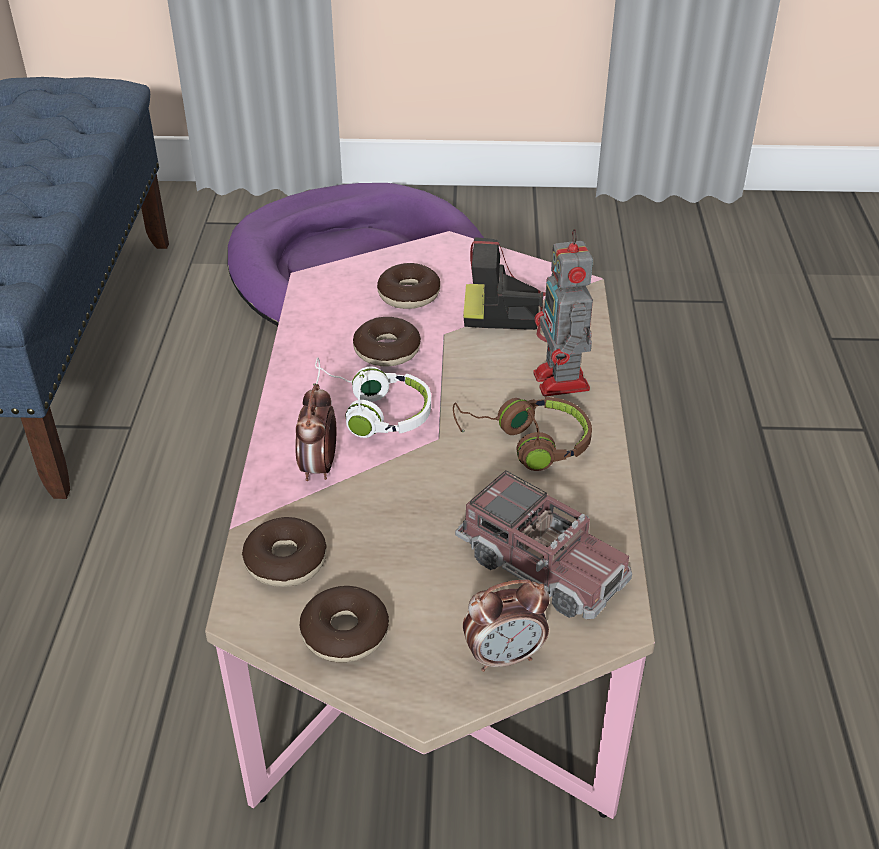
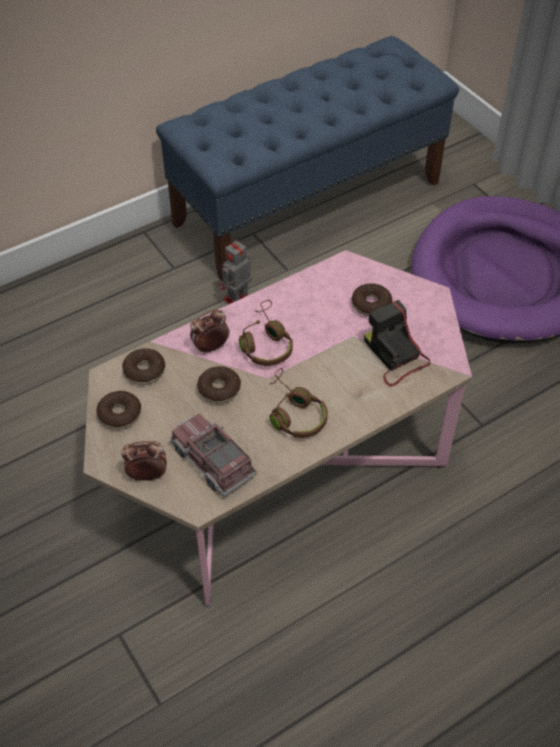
camera: 55 degrees right, 10 degrees up
(371, 411) = (265, 343): white headphones -> brown headphones
(387, 351) = (316, 322): donut -> donut (219, 389)
(504, 657) = (147, 475): alarm clock -> alarm clock turned 135 degrees clockwise
(542, 565) = (213, 461): toy truck -> toy truck turned 135 degrees clockwise
(562, 383) = (355, 404): toy robot -> toy robot (237, 301)

